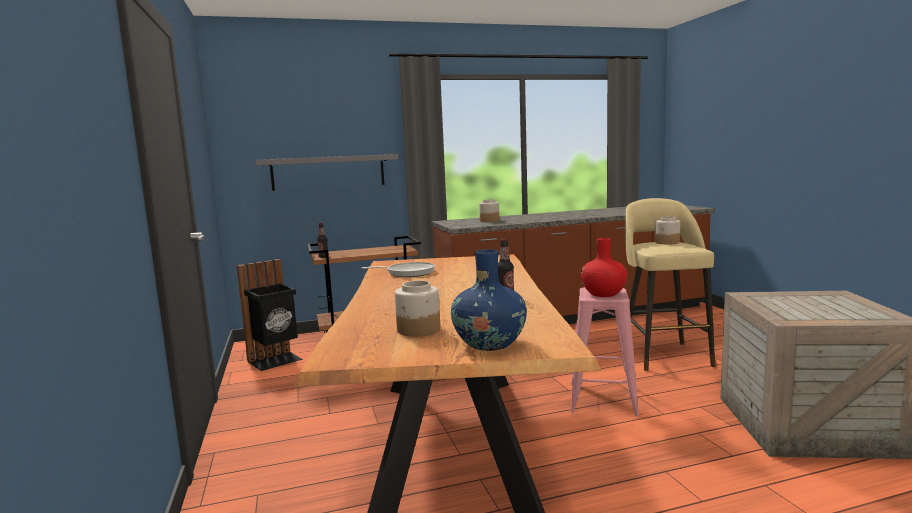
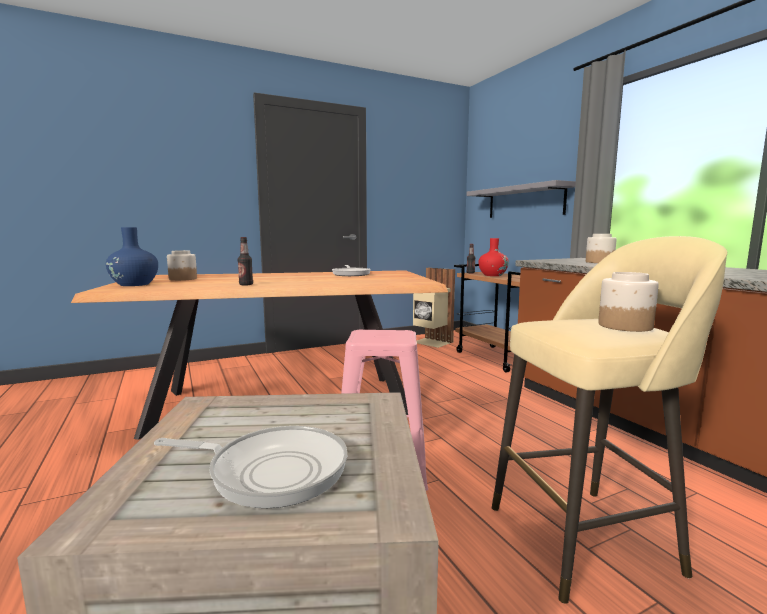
camera: 80 degrees right, 0 degrees up
(276, 361) = (431, 342): black trash can -> beige trash can
(603, 294) = (376, 335): red vase -> red vase (492, 275)
(835, 305) = (271, 471): none -> frying pan

